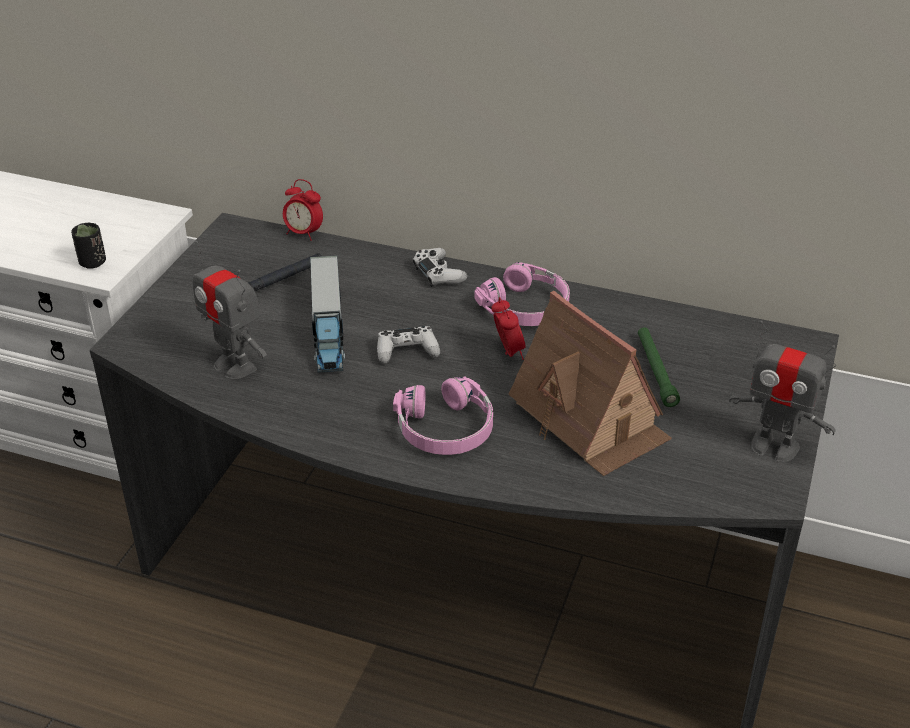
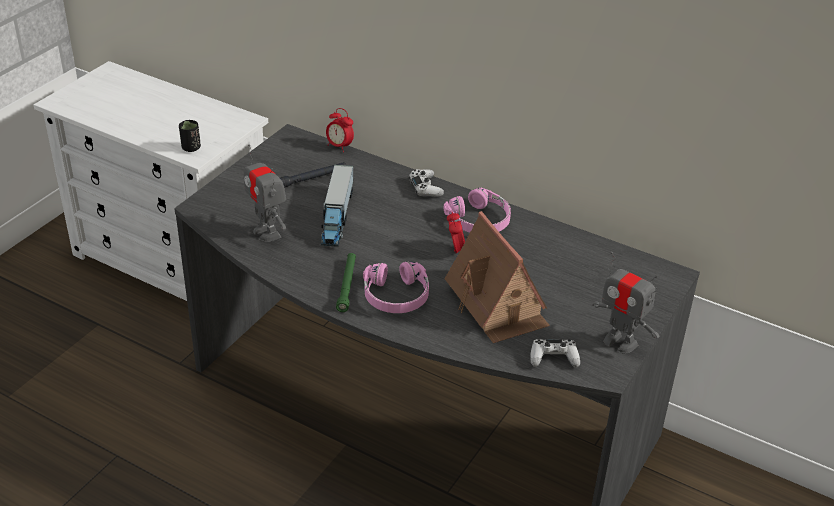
camera: 10 degrees right, 0 degrees up
(407, 351) = (386, 239): white game controller -> white game controller (553, 358)
(656, 371) = (555, 278): green flashlight -> green flashlight (347, 285)

